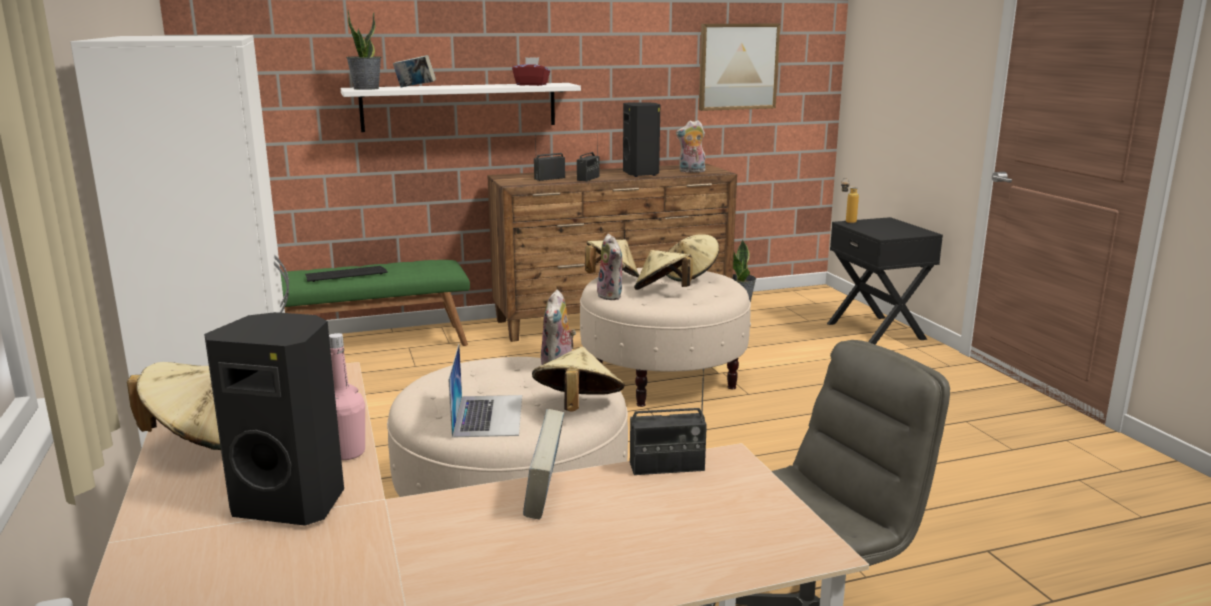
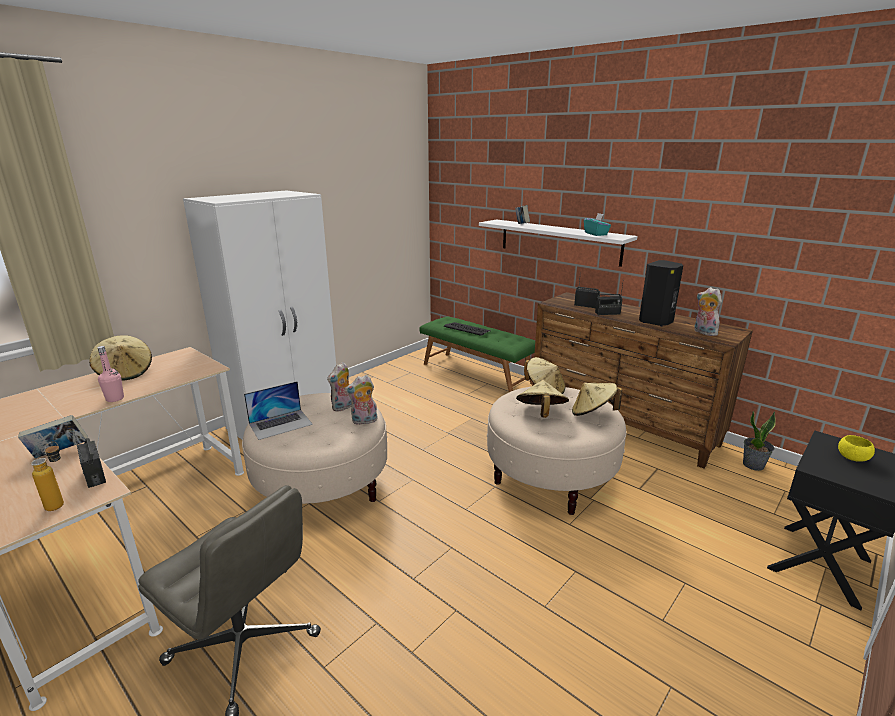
camera: 60 degrees right, 5 degrees up
(292, 503) = (64, 405): black speaker -> none
(366, 88) = (497, 222): potted plant -> none
(531, 85) = (596, 234): red tissue box -> turquoise tissue box
(577, 407) = (306, 444): beige hat -> none
(612, 296) = (509, 400): plush toy -> plush toy (343, 407)
(738, 66) = (815, 244): picture -> none
(847, 221) = (831, 437): bottle -> bottle (60, 502)
(878, 226) = (852, 458): none -> yellow bowl

